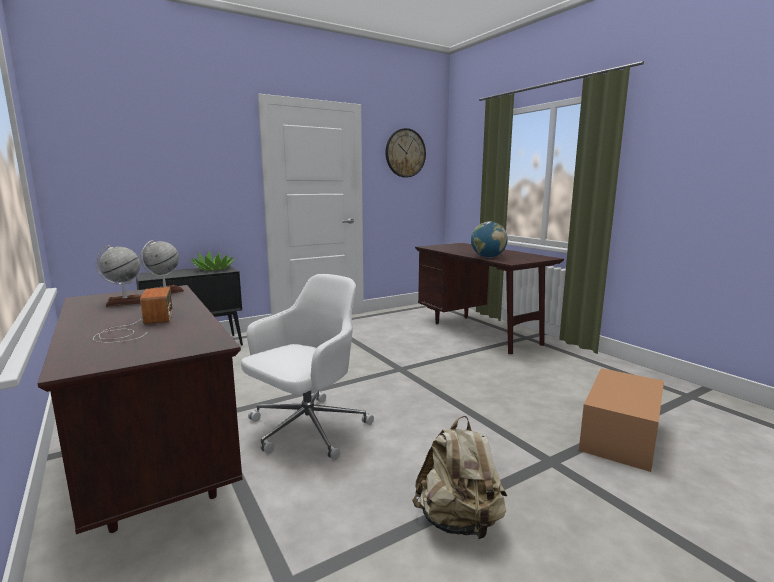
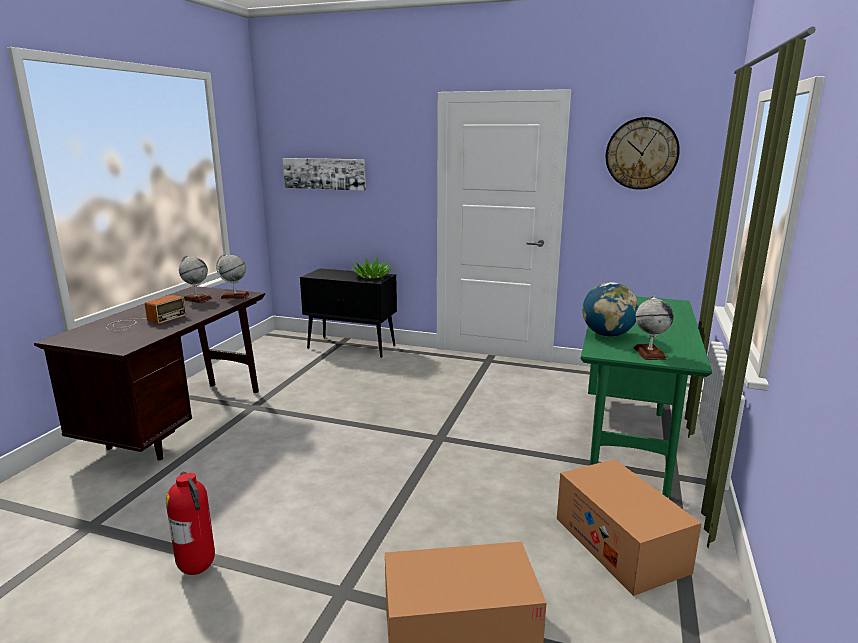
camera: 50 degrees right, 5 degrees up
(134, 167) = (324, 173): none -> picture
(306, 429) = (273, 448): white office chair -> none
(459, 522) = (198, 569): beige backpack -> fire extinguisher
(479, 331) = (629, 438): brown desk -> green desk
(526, 258) = (649, 353): none -> globe
(573, 369) = (620, 544): none -> cardboard box

